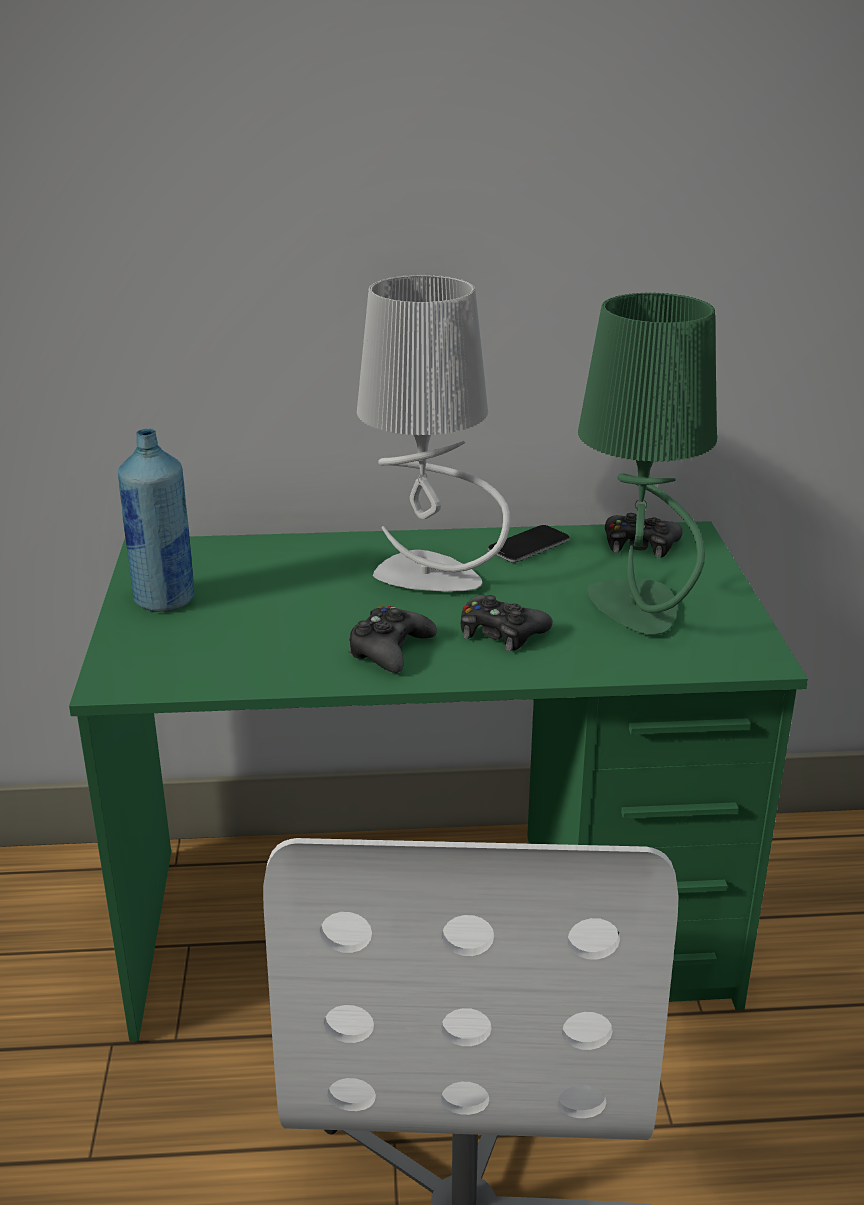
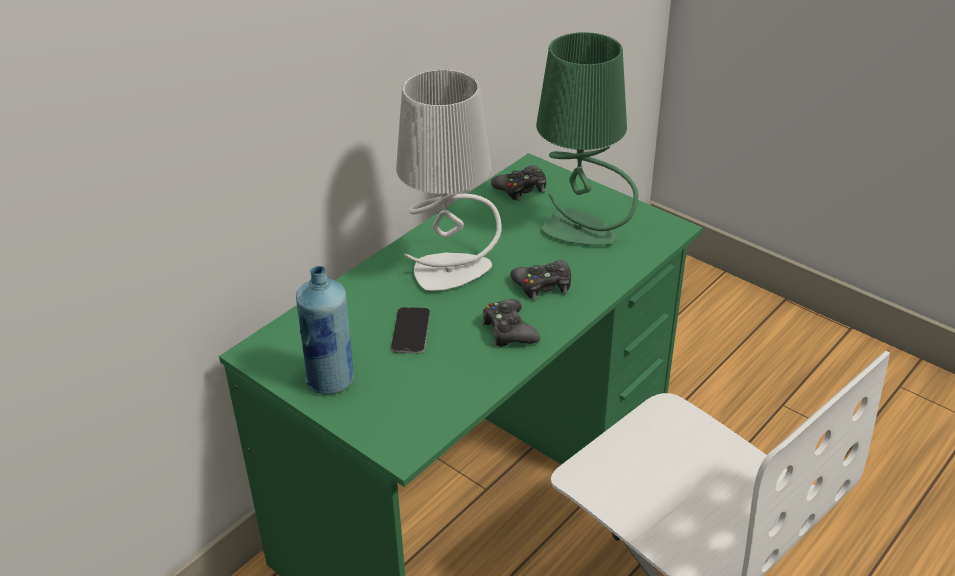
camera: 45 degrees left, 10 degrees up
(528, 546) = (468, 220): phone -> phone (411, 331)

